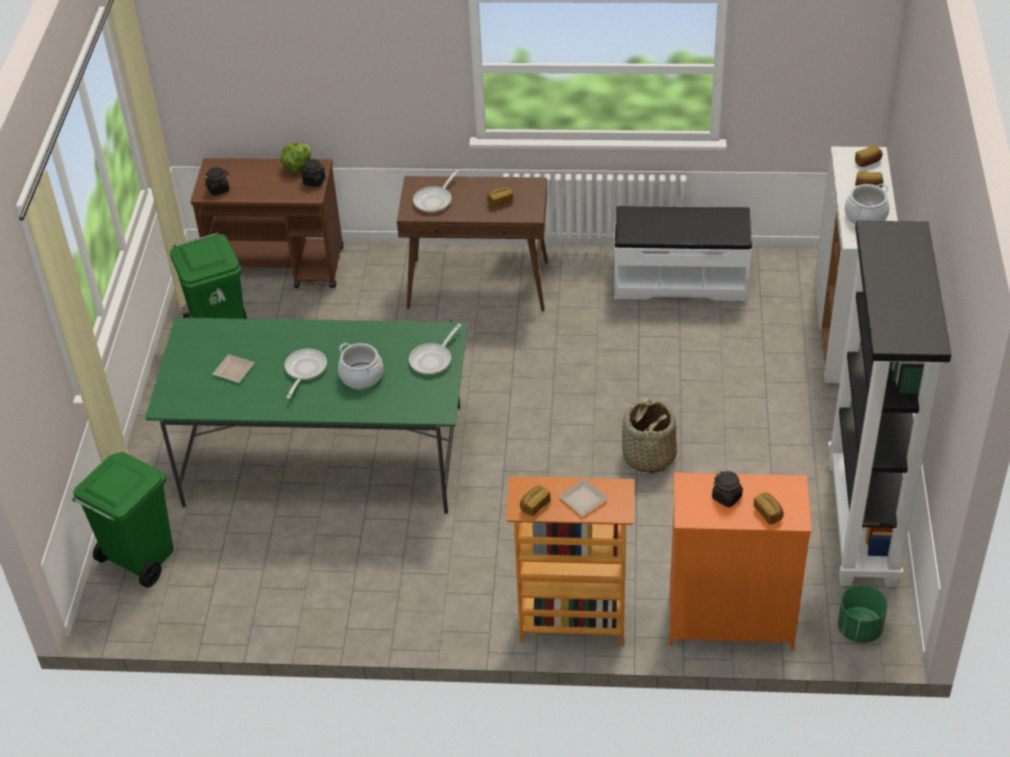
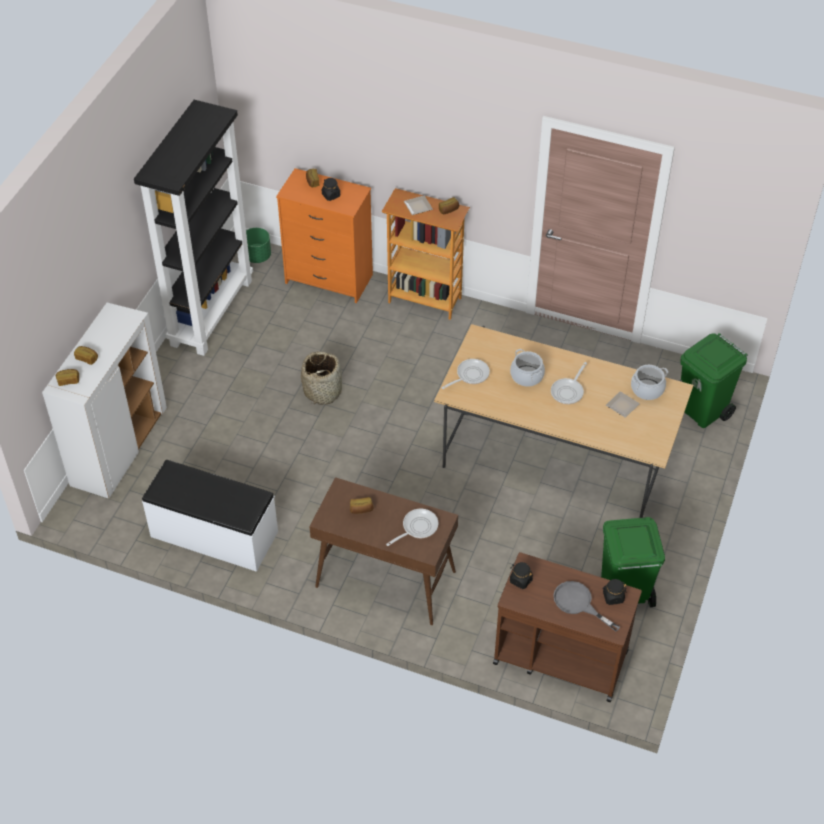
camera: 165 degrees left, 5 degrees up
(252, 177) = (578, 603): none -> grey frying pan
(297, 167) = (533, 604): lettuce -> none
(324, 455) = (556, 454): green dining table -> beige dining table
(865, 217) = (110, 333): cooking pot -> cooking pot (647, 389)

